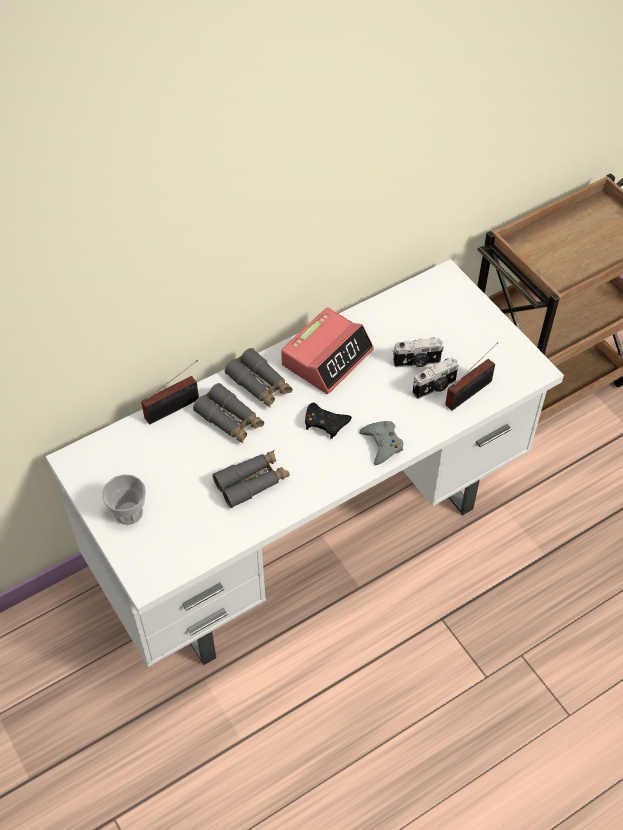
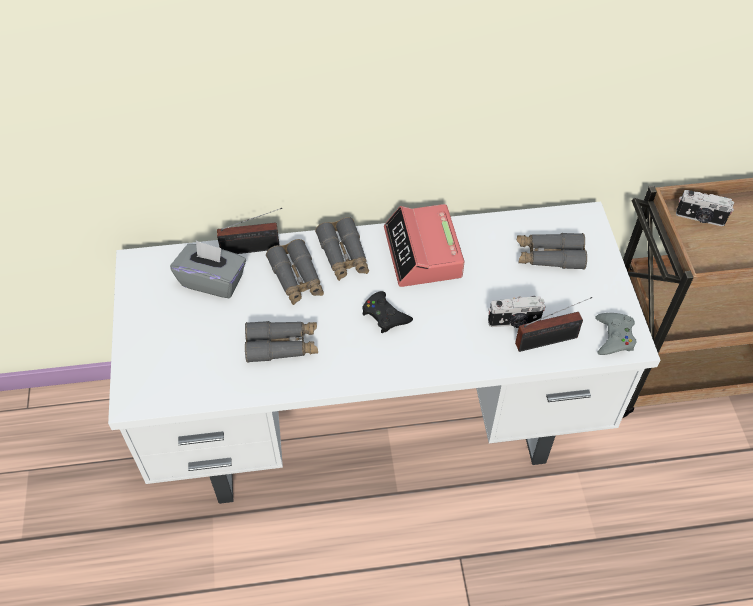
camera: 25 degrees right, 0 degrees up
(128, 512) = (155, 329): cup -> none
(155, 450) = (213, 281): none -> grey tissue box
(327, 357) = (423, 253): alarm clock -> alarm clock turned 105 degrees clockwise
(382, 444) = (429, 358): grey game controller -> grey game controller (614, 337)
(417, 362) = (509, 290): camera -> camera (700, 218)
(433, 321) = (549, 256): none -> grey binoculars

